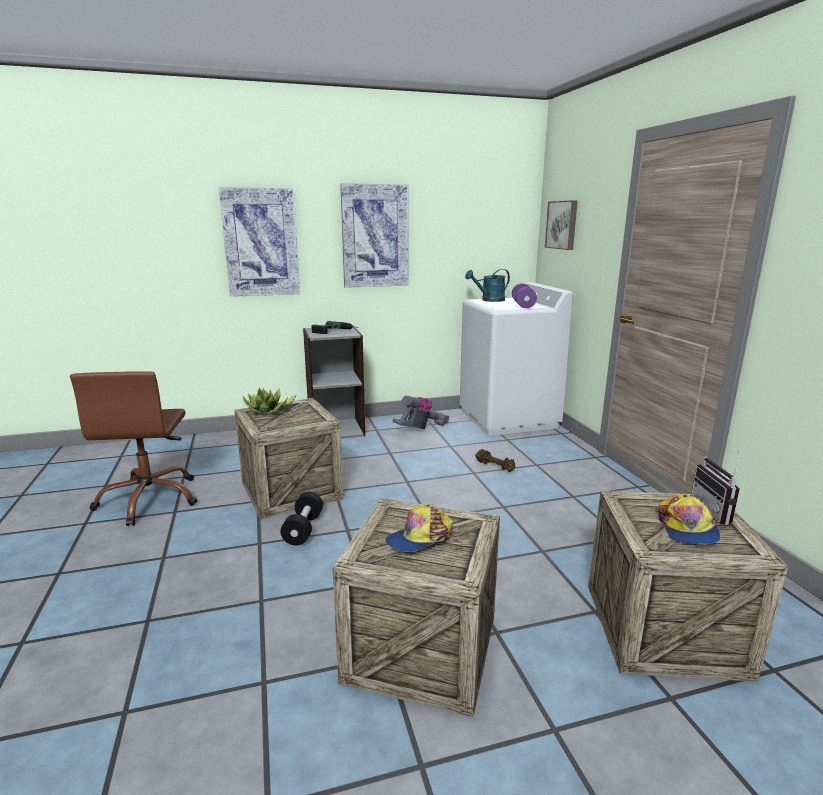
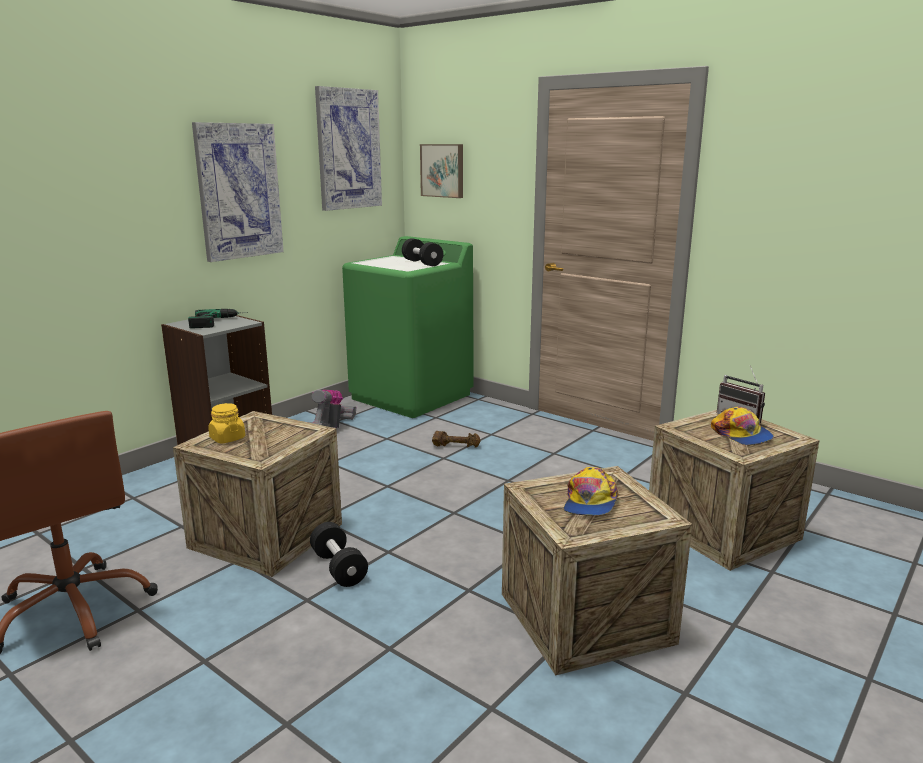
camera: 35 degrees left, 0 degrees up
(261, 242) = (92, 208): picture -> picture (348, 149)
(268, 412) = (227, 438): potted plant -> yellow jar
(489, 300) = (375, 261): turquoise watering can -> none
(508, 419) = (412, 396): white washing machine -> green washing machine
(523, 305) = (422, 263): purple dumbbell -> black dumbbell

